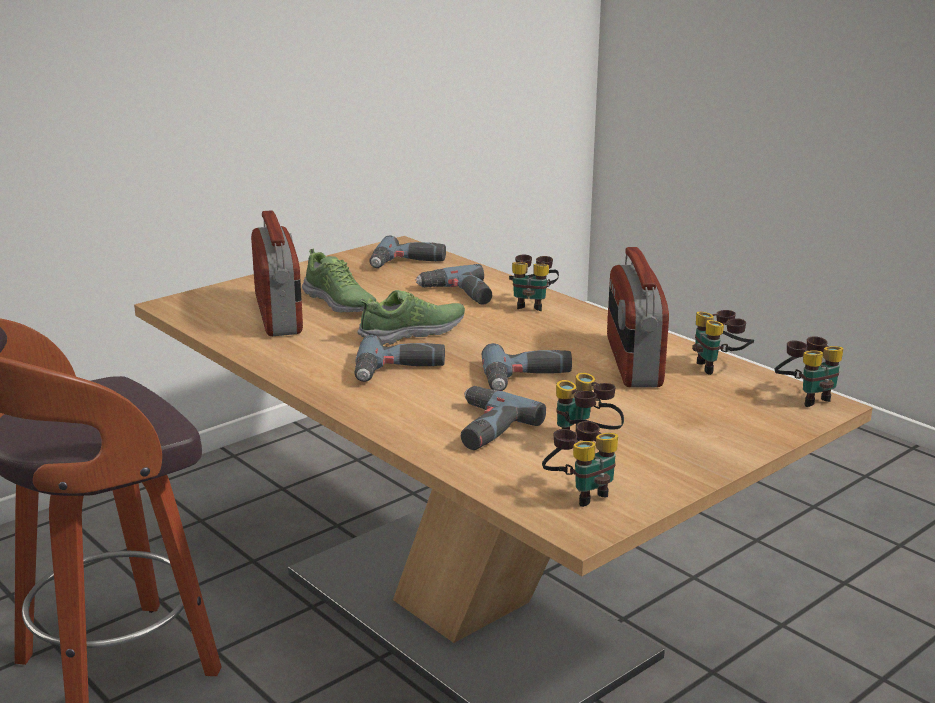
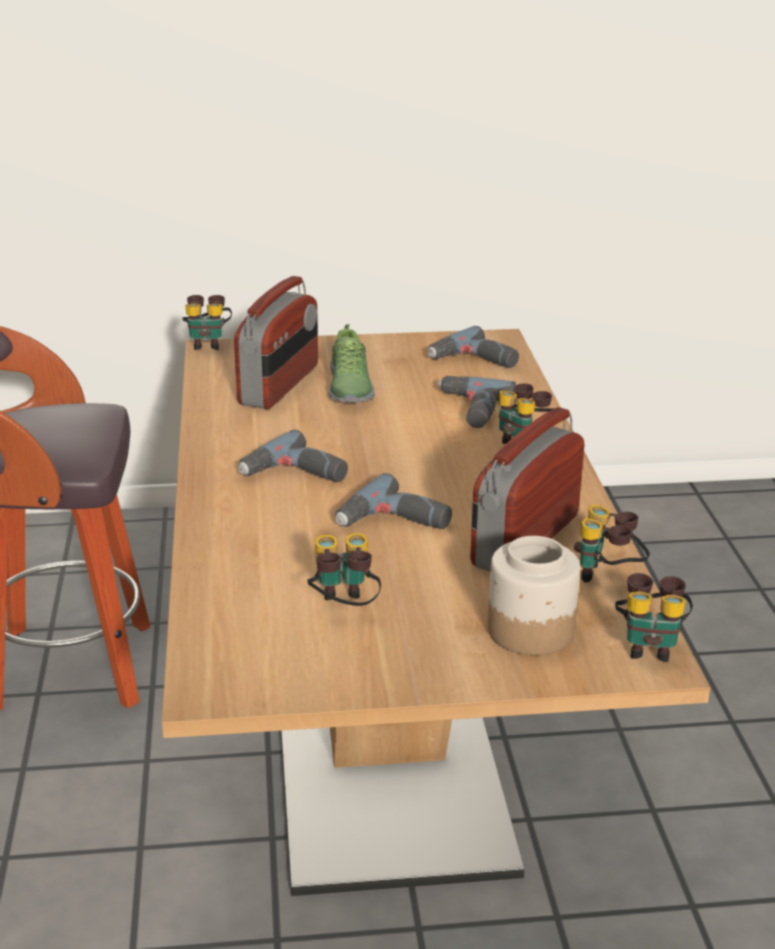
camera: 35 degrees right, 5 degrees up
(413, 333) = (365, 439): shoe -> none
(483, 428) = (278, 558): power drill -> none
(580, 492) = (260, 657): binoculars -> binoculars (208, 344)
(724, 413) = (529, 630): none -> jar

